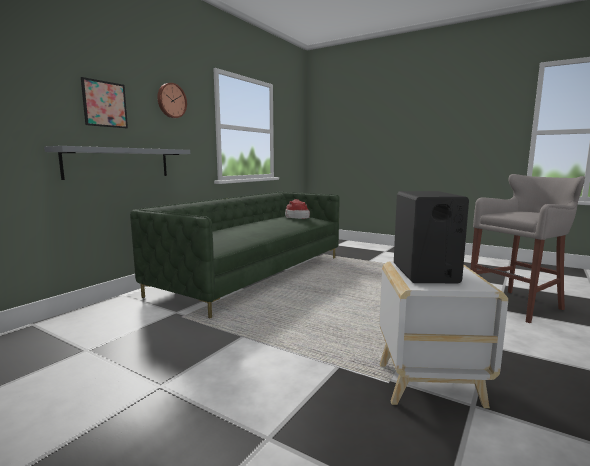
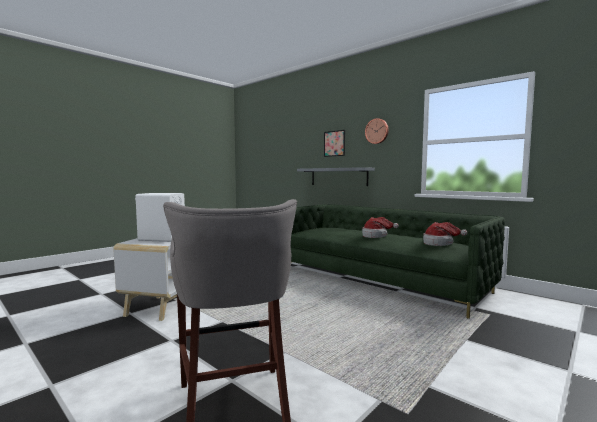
camera: 100 degrees right, 5 degrees down
(265, 225) = (376, 236): none -> hat
(425, 273) = (162, 239): black speaker -> white speaker

